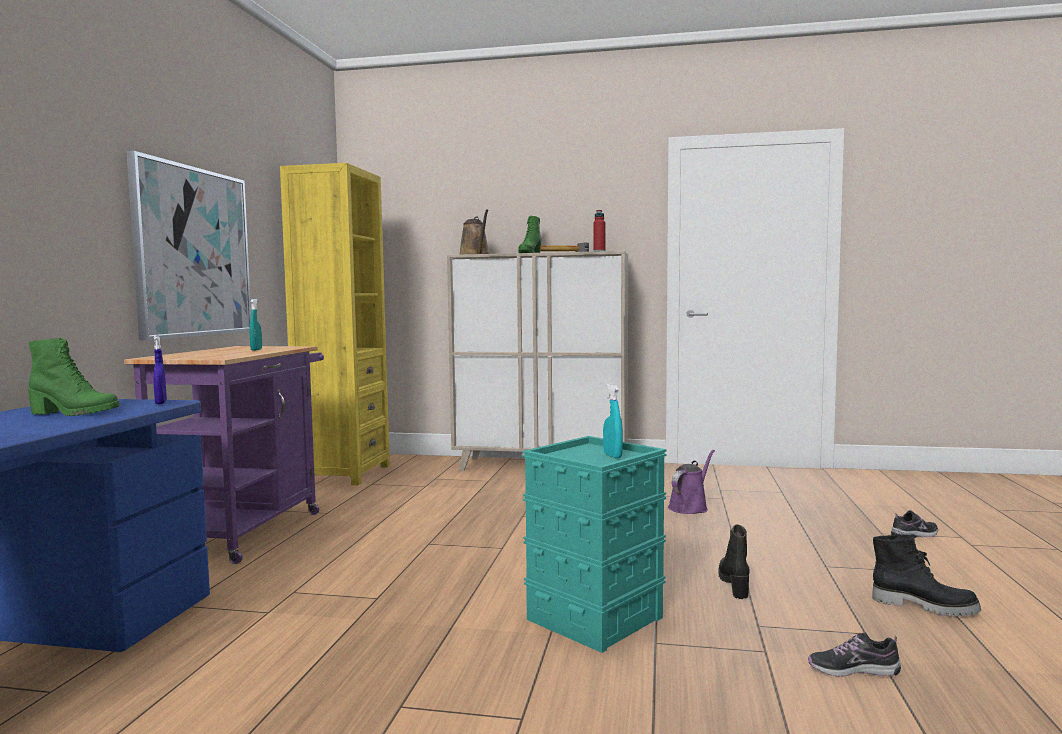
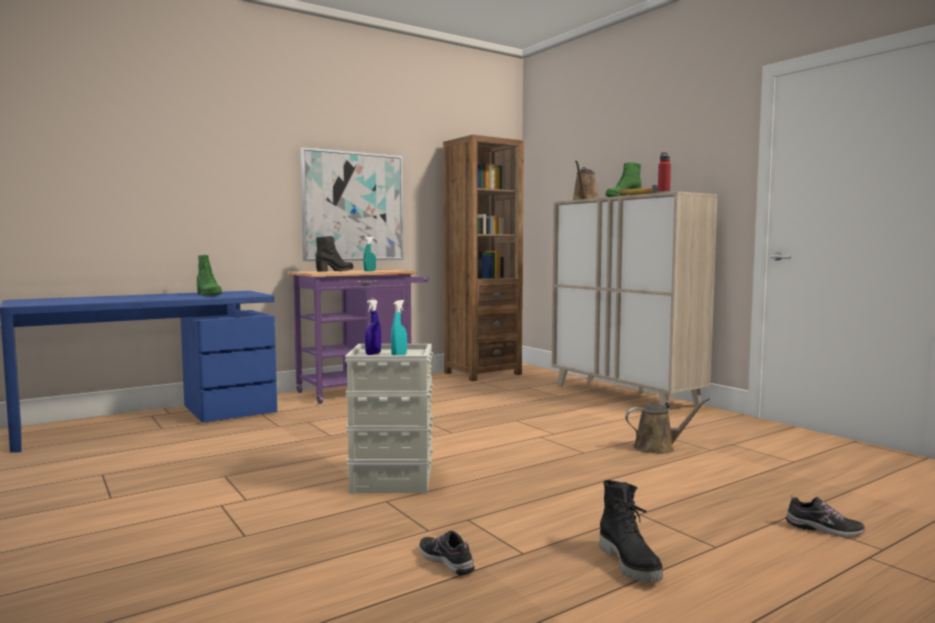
camera: 45 degrees right, 0 degrees up
(161, 403) = (254, 294): blue spray bottle -> blue spray bottle (373, 354)
(343, 474) = (482, 373): yellow bookcase -> brown bookcase
(594, 618) = (393, 479): turquoise storage box -> grey storage box
(689, 507) = (658, 447): purple watering can -> brown watering can
(734, 584) = (528, 496): black boot -> black boot (335, 271)

